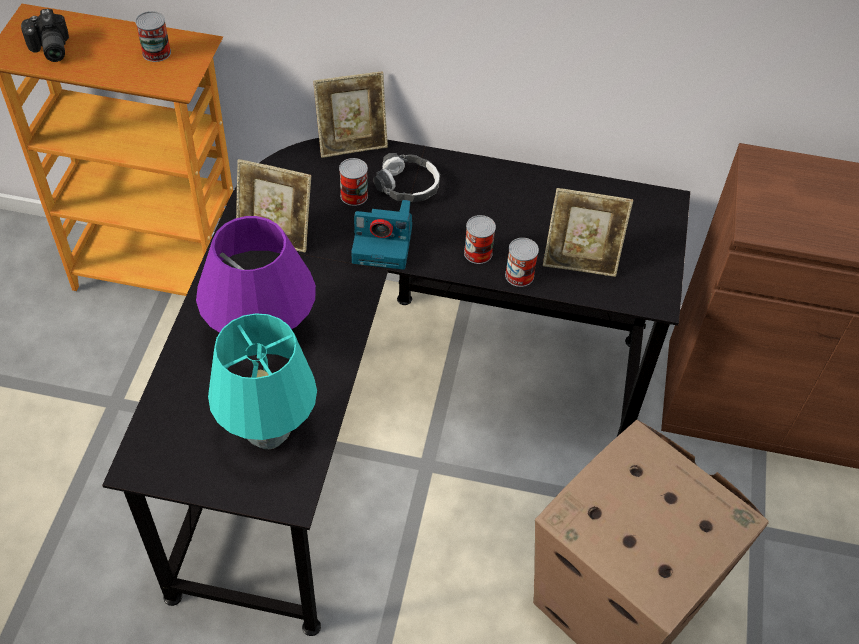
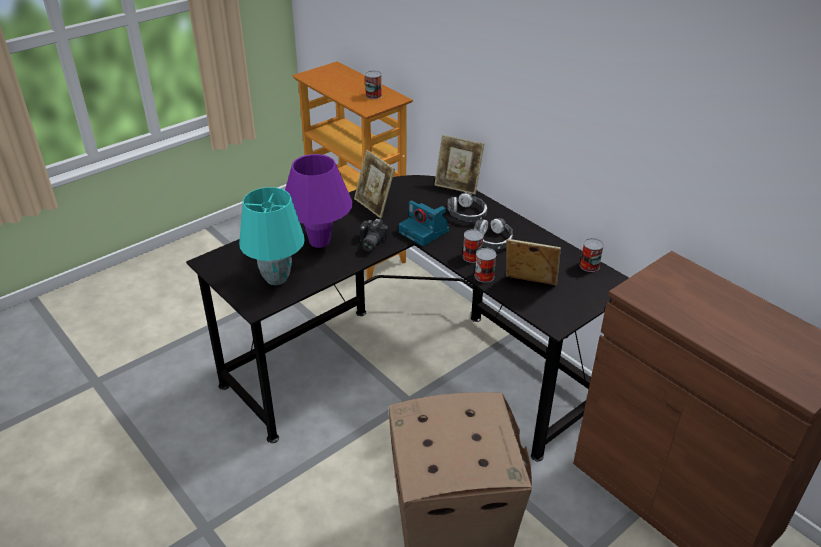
camera: 40 degrees right, 15 degrees down
(49, 49) = (327, 79): camera -> camera (370, 243)
(354, 195) = (433, 206): can -> can (589, 266)
(477, 212) = (492, 240): none -> headphones
(580, 261) = (529, 286): picture frame -> picture frame turned 150 degrees clockwise

